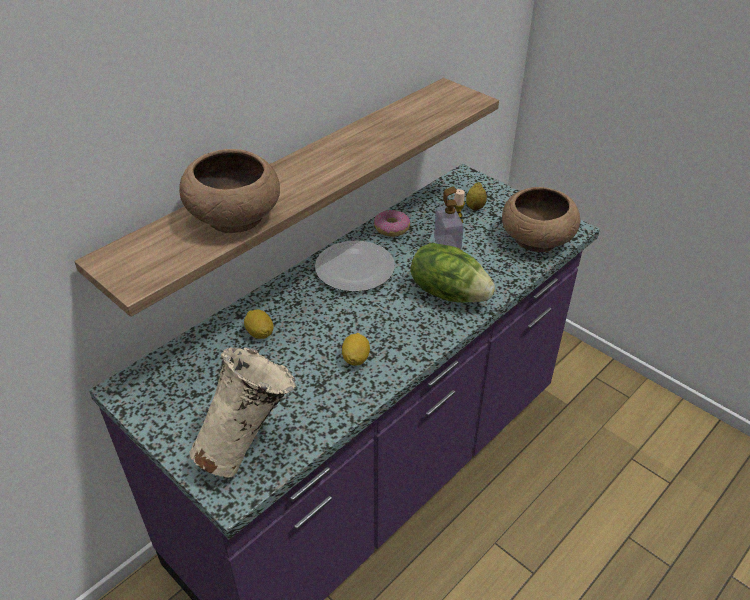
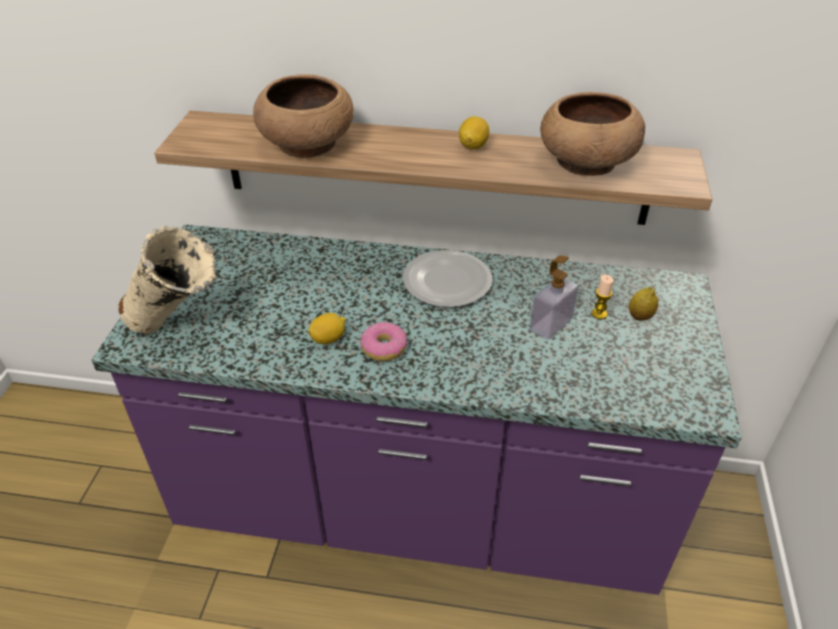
camera: 55 degrees right, 0 degrees up
(260, 333) = (310, 270): lemon -> lemon (473, 146)
(392, 228) = (532, 276): donut -> donut (384, 348)
(448, 292) = (479, 358): lettuce -> none
(536, 240) = (645, 388): brown bowl -> brown bowl (585, 162)

